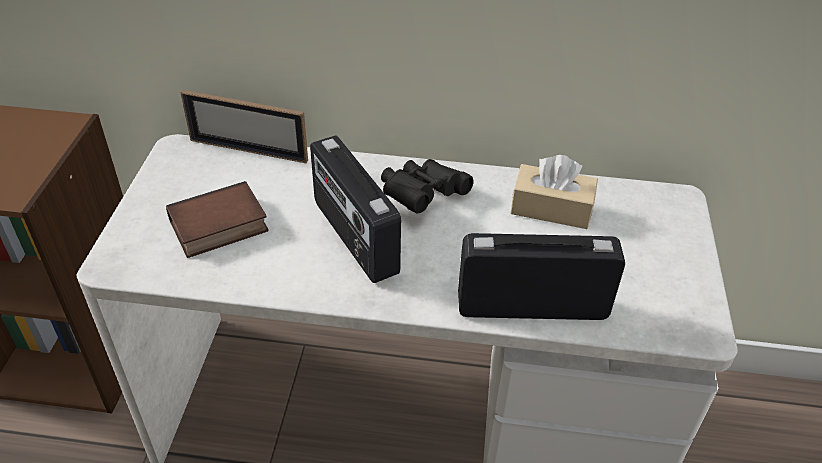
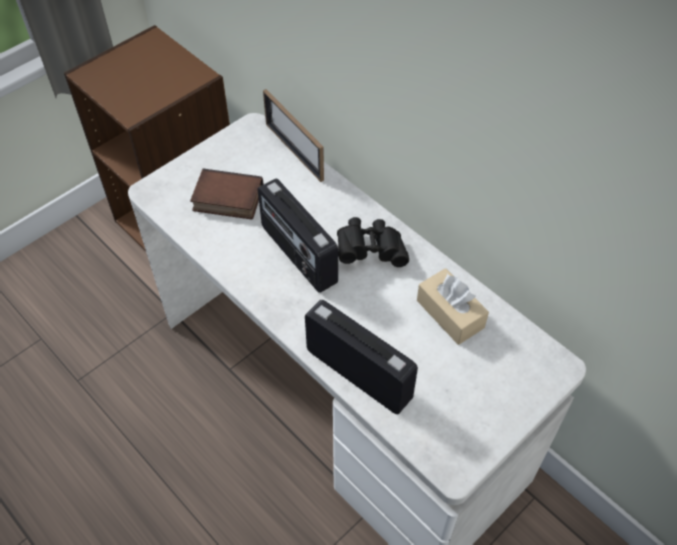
camera: 40 degrees right, 10 degrees up
(353, 238) = (297, 255): radio -> radio turned 45 degrees counterclockwise

